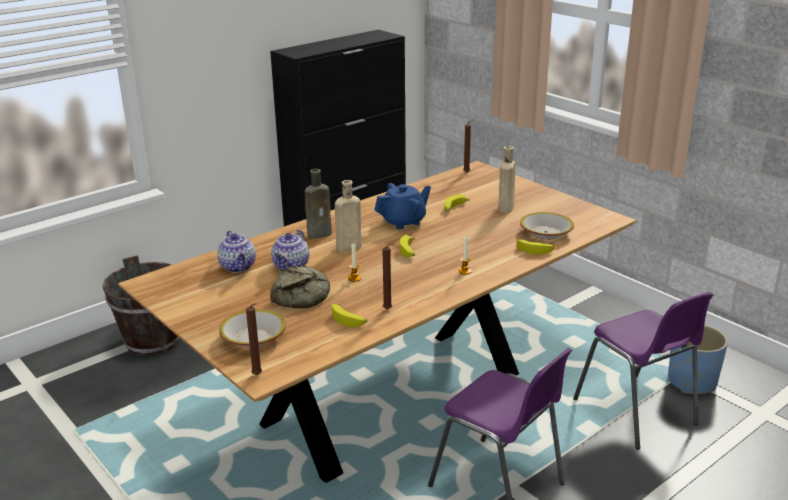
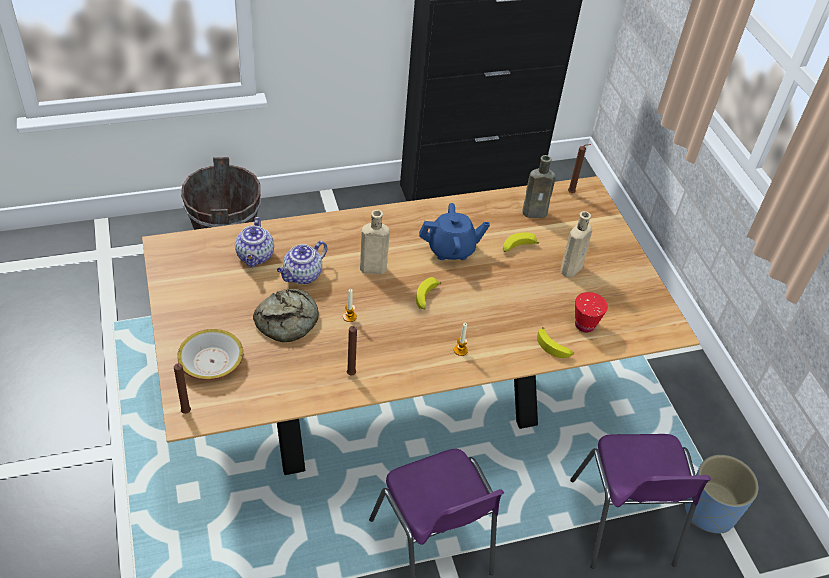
camera: 20 degrees right, 20 degrees up
(321, 234) = (360, 237): brown bottle -> brown bottle (536, 213)
(349, 320) = (307, 374): banana -> none
(546, 233) = (584, 325): bowl -> red cup

